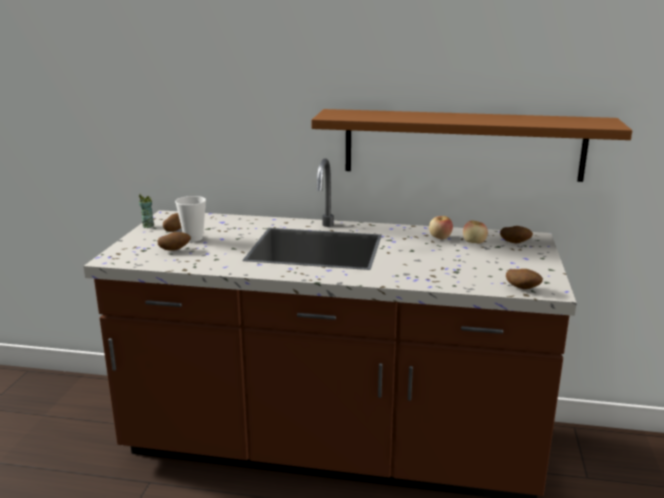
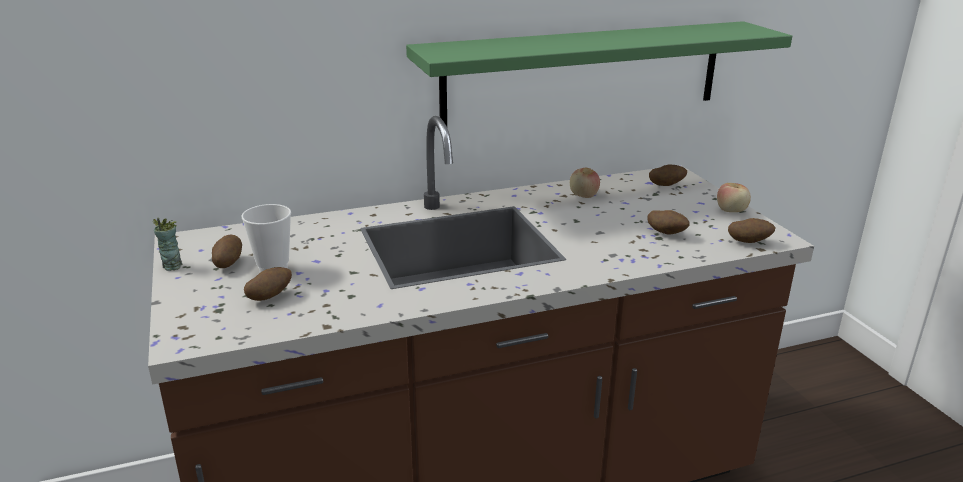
camera: 30 degrees left, 5 degrees up
(463, 145) = (584, 73): brown shelf -> green shelf
(465, 270) = (666, 234): none -> potato
(474, 243) = (627, 194): apple -> apple (731, 211)

